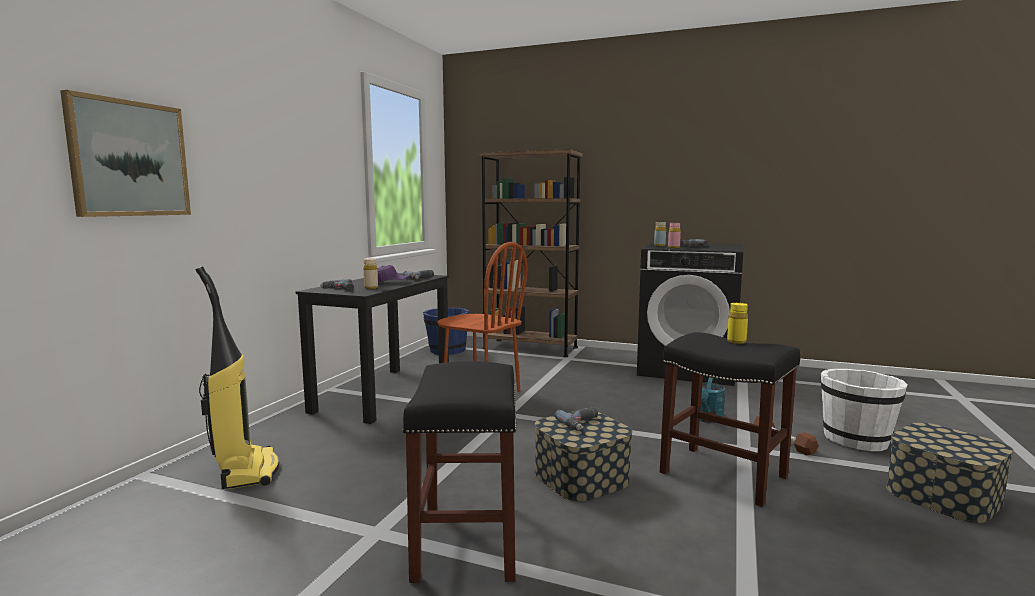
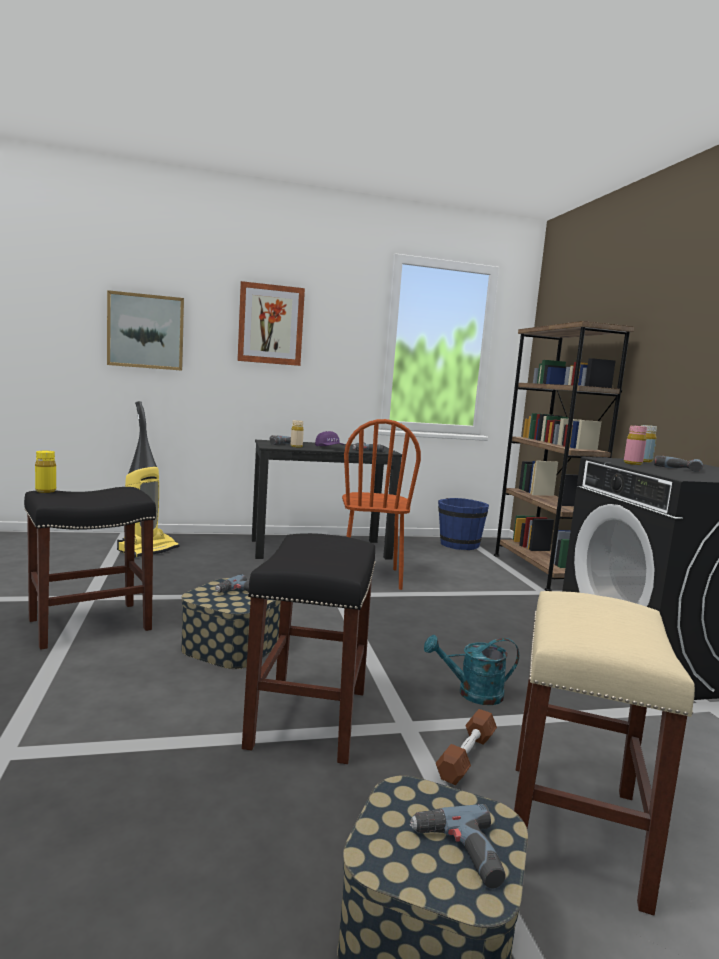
camera: 55 degrees right, 0 degrees up
(273, 147) = (270, 324): none -> picture
(736, 342) = (334, 554): yellow bottle -> yellow bottle (45, 491)
(856, 439) = (575, 831): white bucket -> beige stool
(961, 440) = (459, 854): none -> power drill

